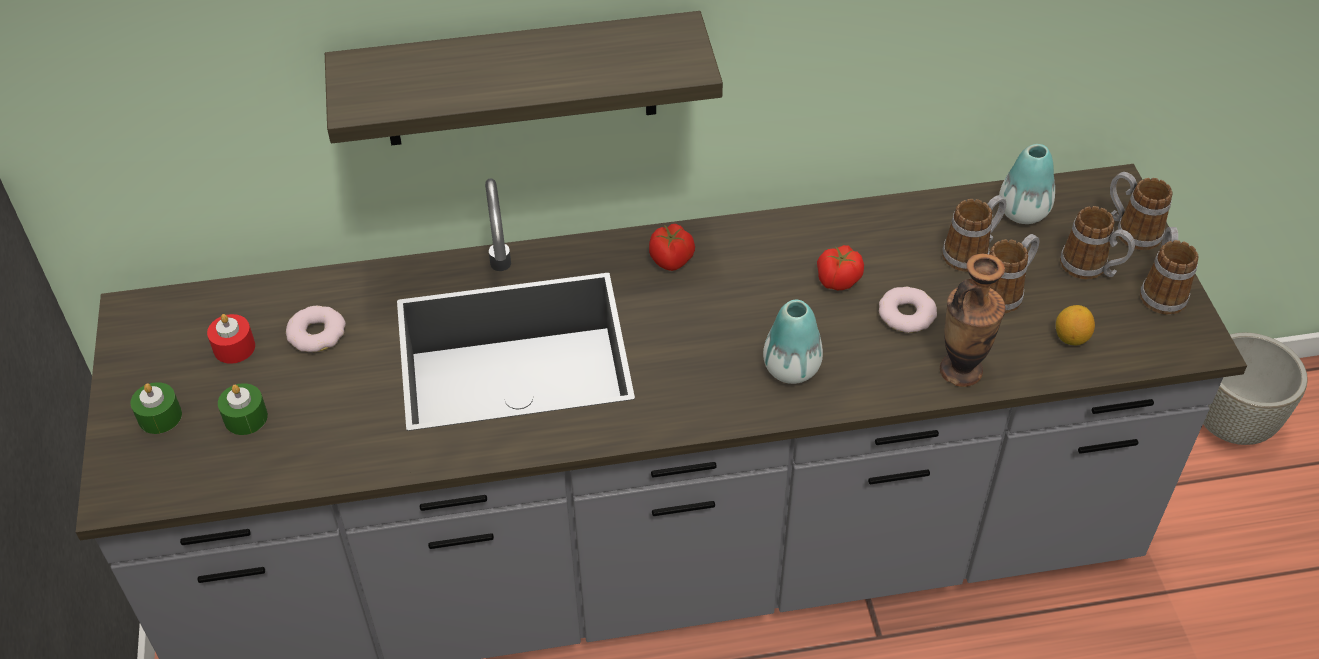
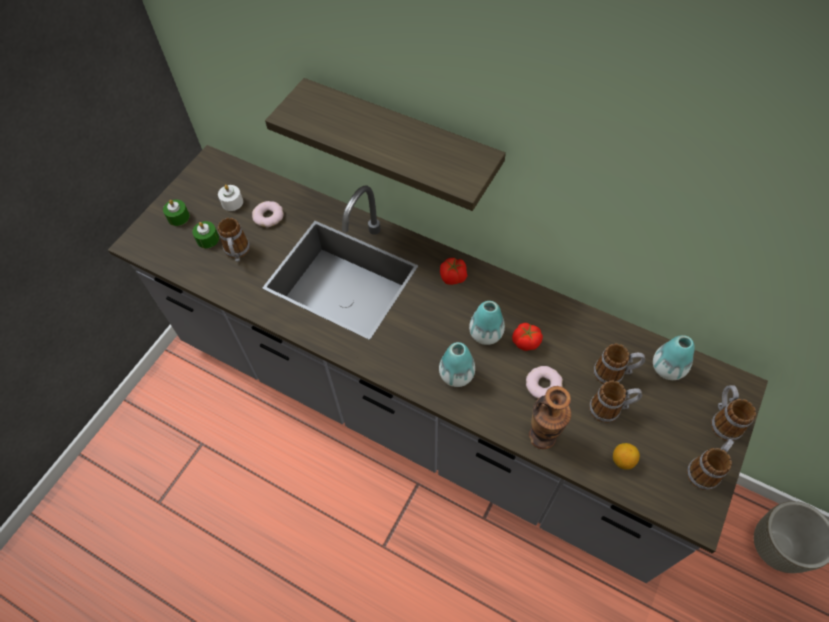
camera: 40 degrees right, 10 degrees up
(234, 347) = (232, 202): red candle -> white candle
(780, 300) = (485, 334): none -> vase
(1091, 268) = (676, 428): mug -> mug (237, 253)

